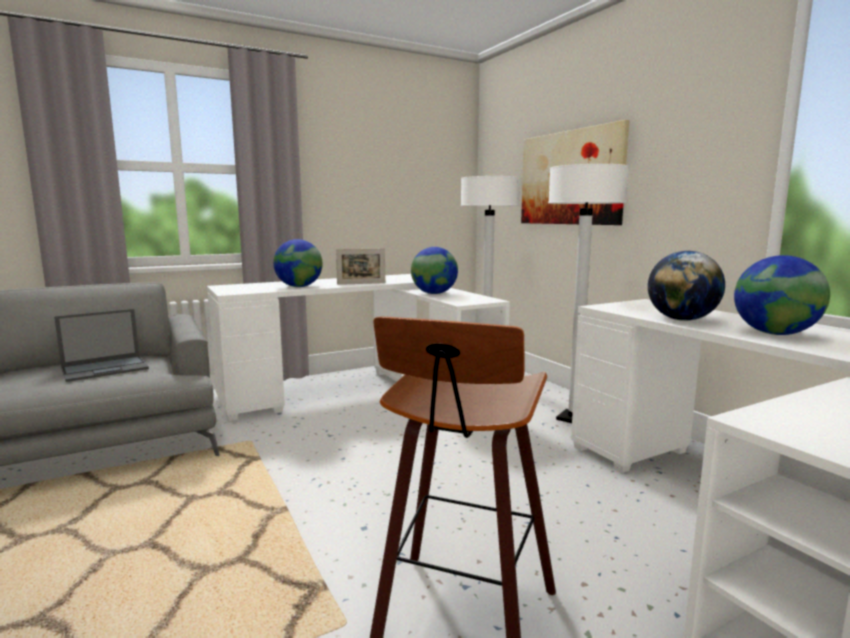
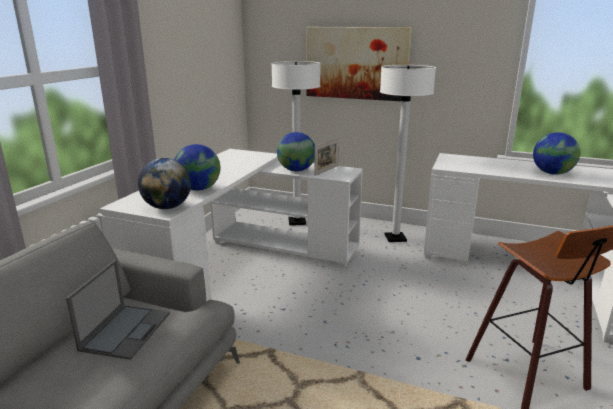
camera: 40 degrees left, 10 degrees up
(361, 283) = (235, 172): picture frame -> picture frame (326, 171)
(682, 320) = (501, 170): globe -> globe (167, 207)

